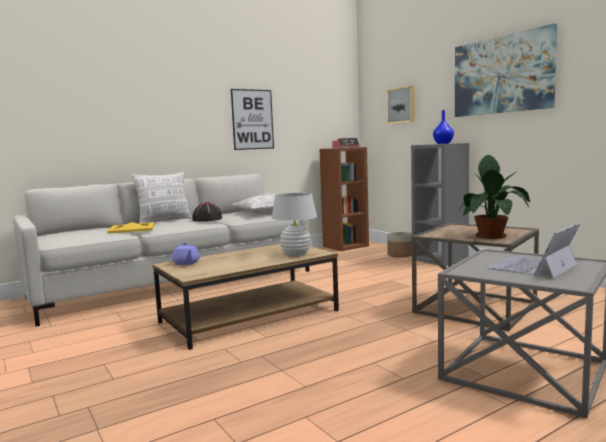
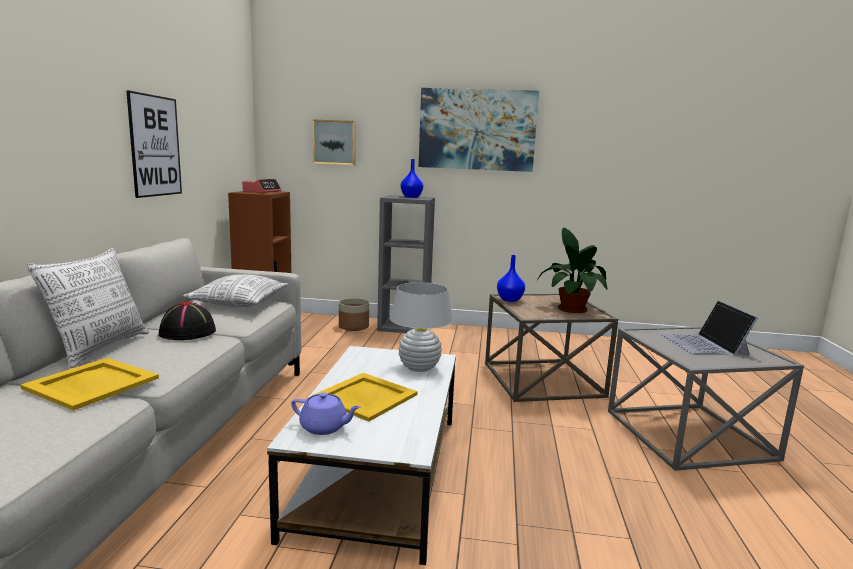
camera: 50 degrees left, 5 degrees up
(234, 258) = (365, 396): none -> yellow tray
(250, 316) = (378, 471): brown coffee table -> white coffee table
(452, 226) = (510, 299): none -> blue vase

